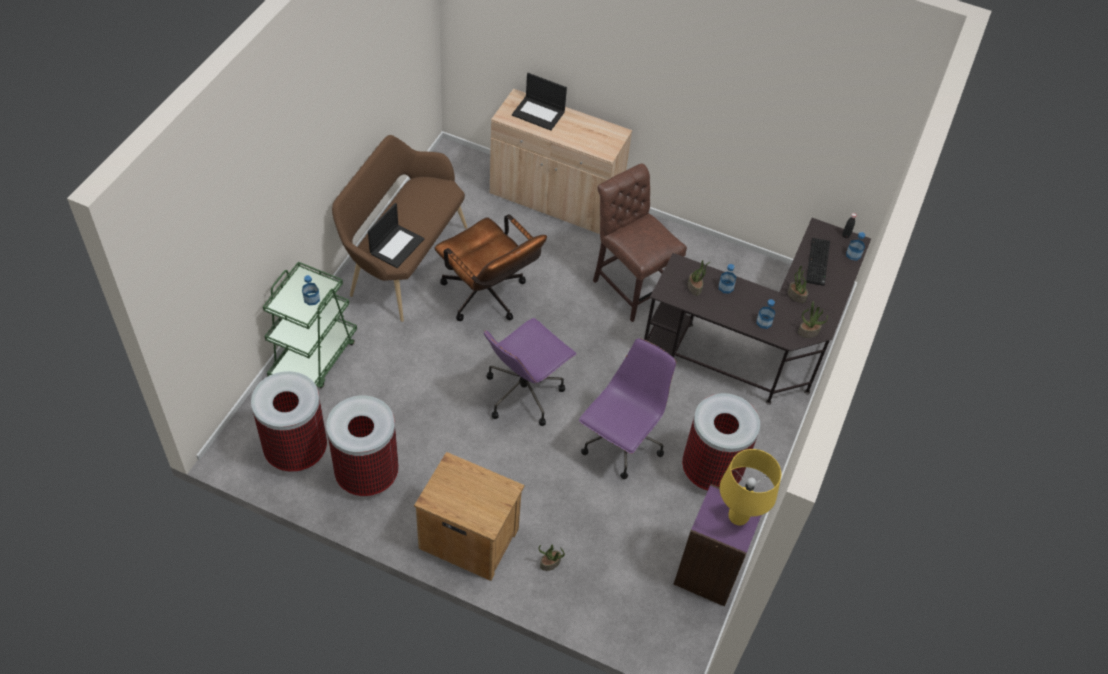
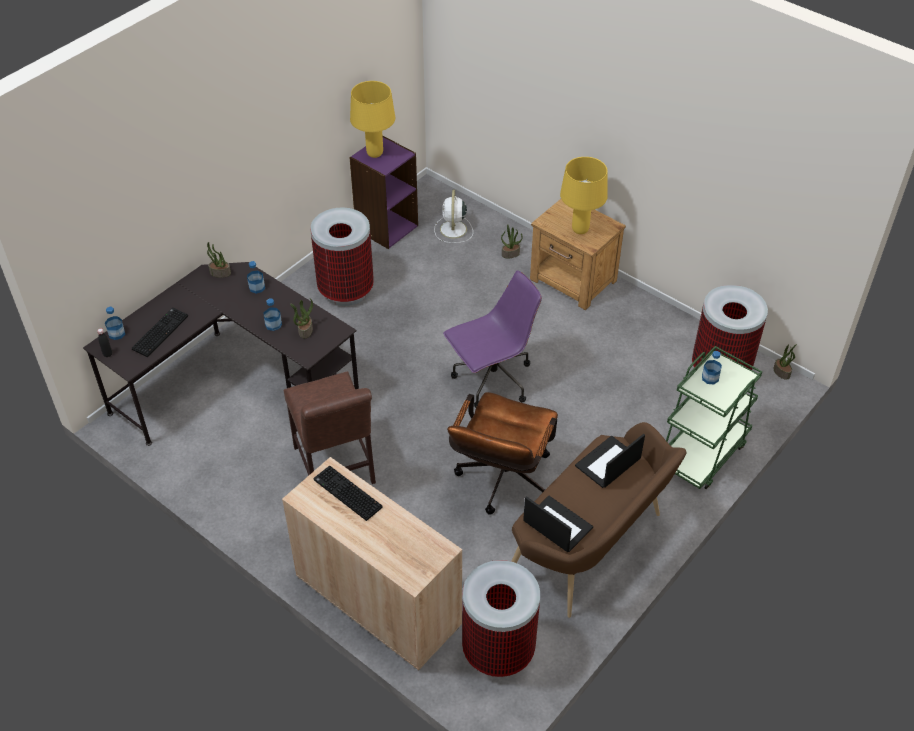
camera: 160 degrees left, 5 degrees down
(366, 474) = (655, 340): trash can -> trash can (498, 650)
(466, 485) = (579, 230): none -> yellow table lamp
(488, 298) = (501, 483): brown office chair -> brown office chair turned 135 degrees counterclockwise
(539, 113) = (394, 546): laptop -> laptop (556, 524)
(588, 139) = (346, 494): none -> keyboard
(621, 444) = (416, 323): purple office chair -> none
(629, 586) = (453, 230): none -> white fan
(796, 296) = (208, 305): potted plant -> potted plant (782, 372)

